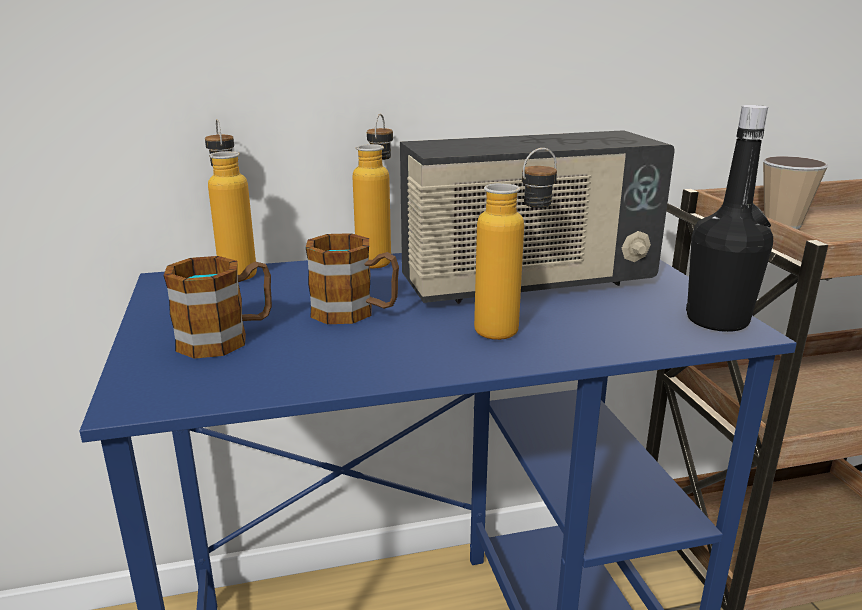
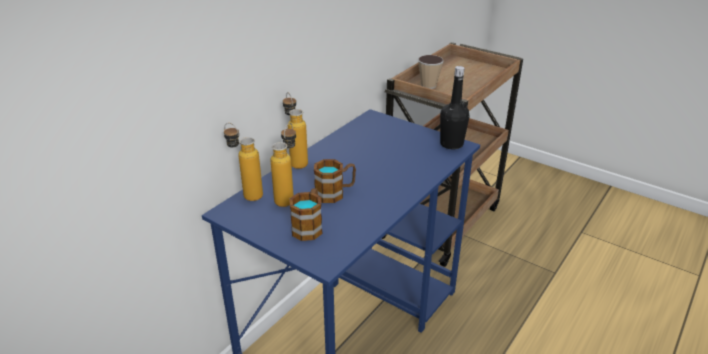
camera: 40 degrees left, 10 degrees up
(512, 328) = (397, 175): bottle -> bottle (288, 197)
(527, 284) = (373, 151): radio -> none

